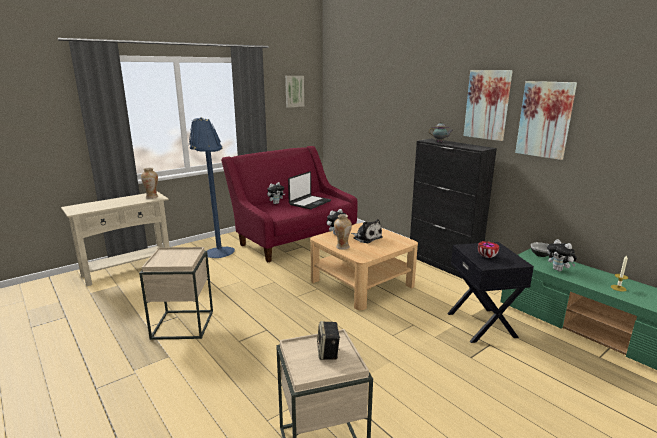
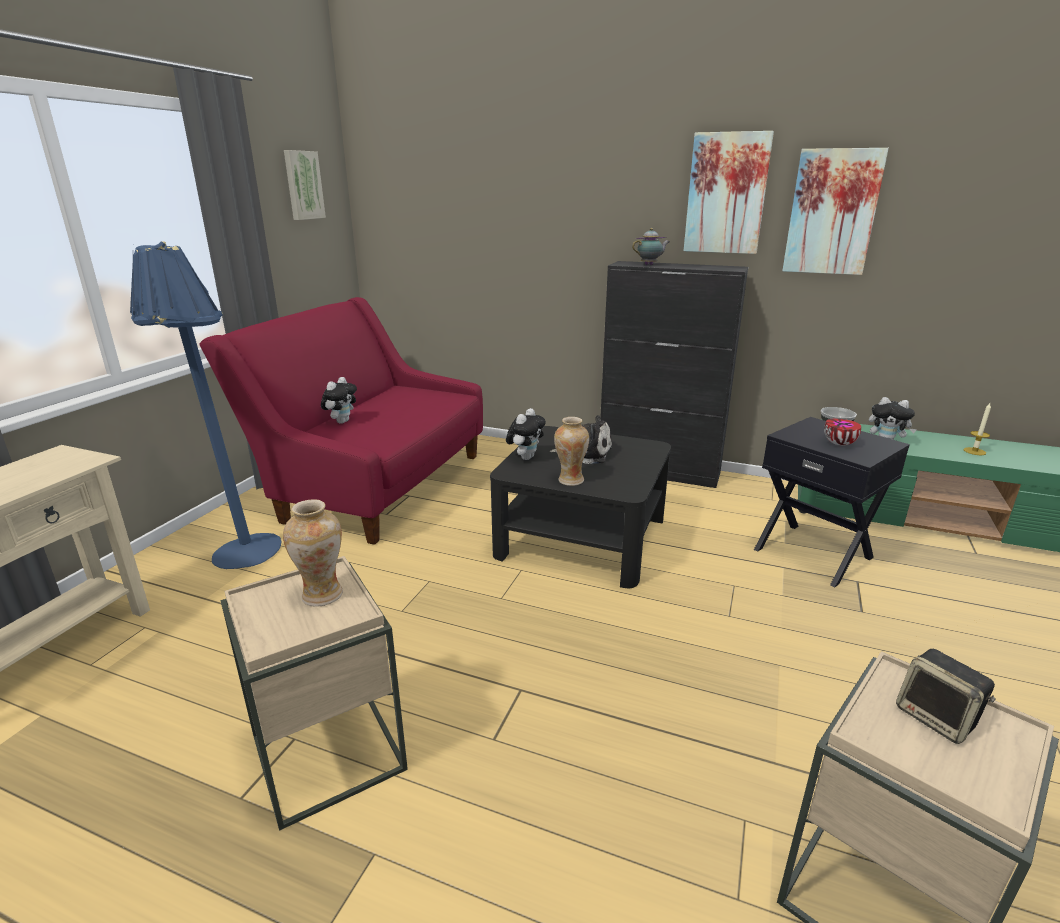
camera: 30 degrees left, 5 degrees up
(152, 197) = (67, 462): vase -> vase (322, 595)
(309, 203) = (407, 409): laptop -> none
(362, 283) = (581, 536): beige coffee table -> black coffee table

